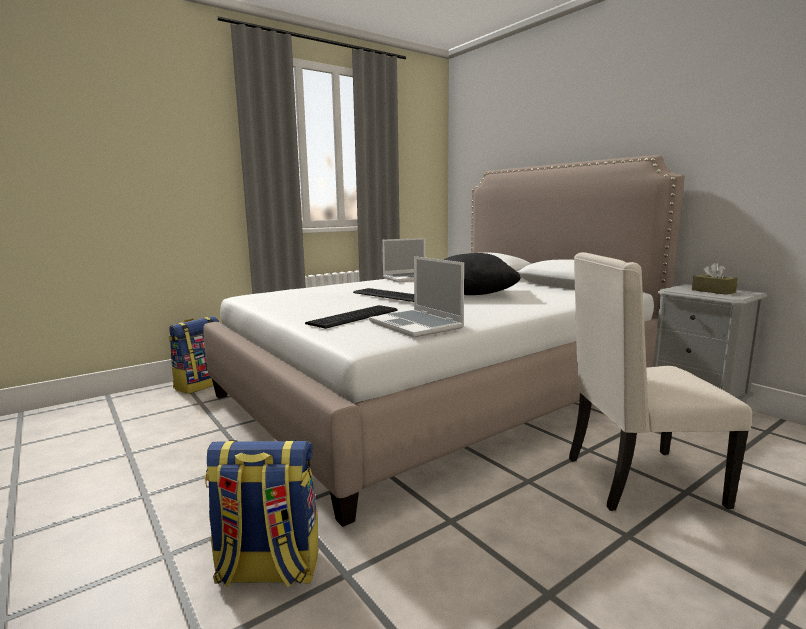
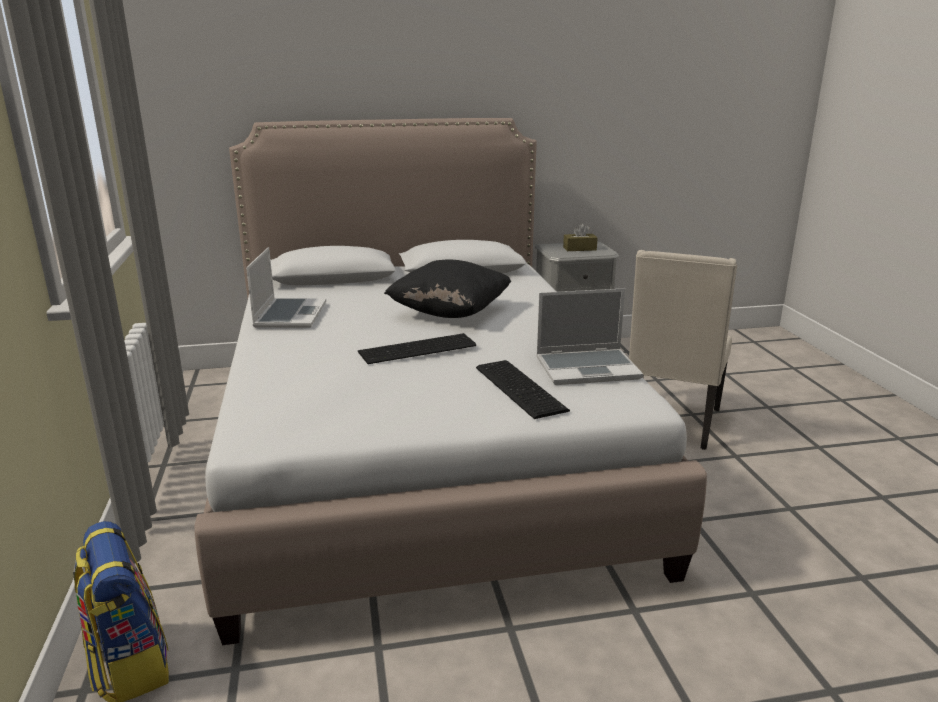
camera: 65 degrees left, 10 degrees up
(267, 570) = (737, 640): backpack -> none

